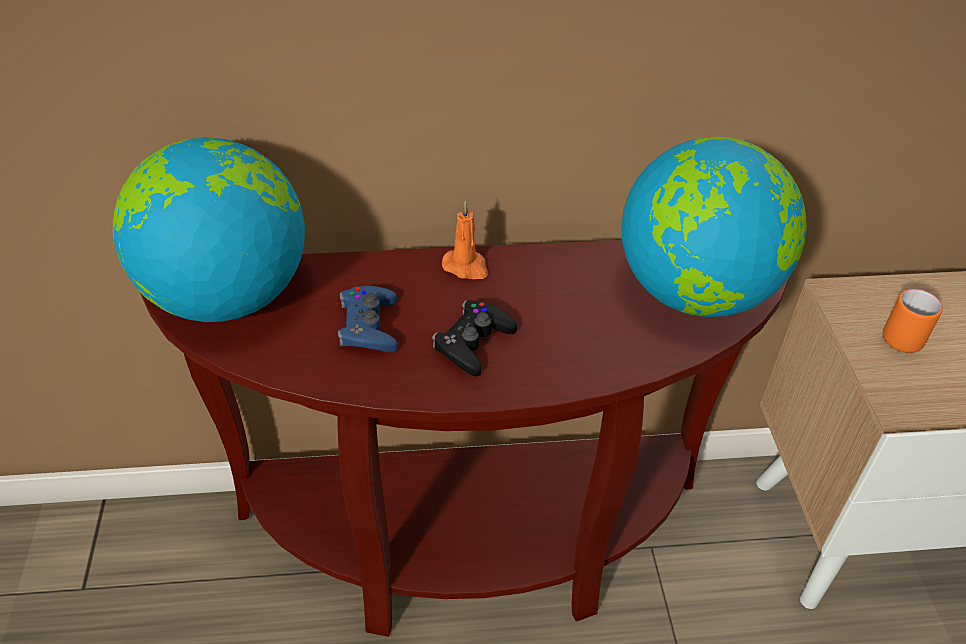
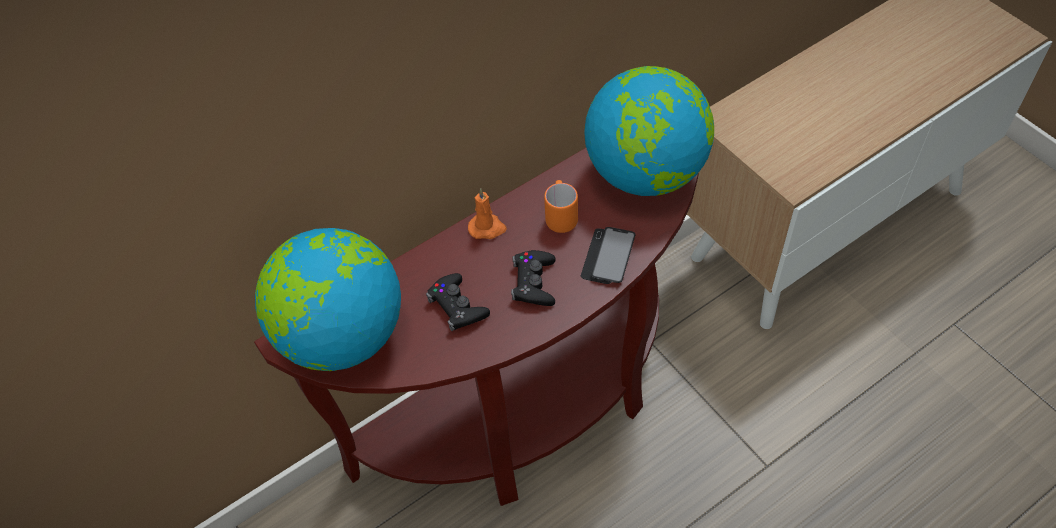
camera: 25 degrees left, 10 degrees up
(369, 326) = (457, 306): blue game controller -> black game controller
(582, 357) = (608, 257): none -> phone
(903, 335) = (771, 132): orange mug -> orange mug (561, 216)

